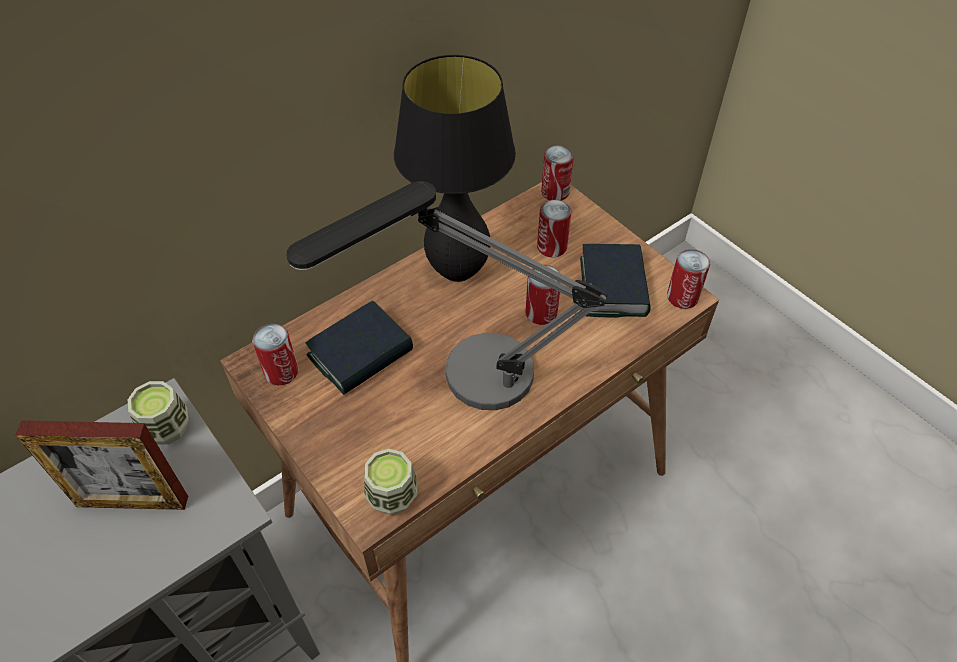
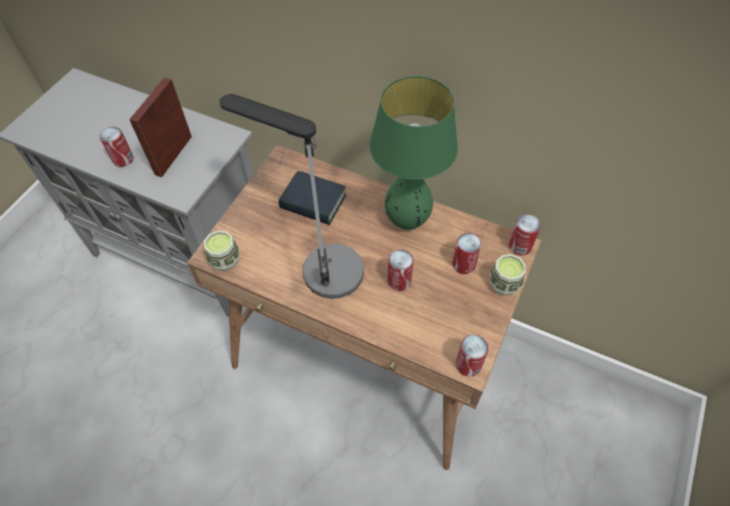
camera: 65 degrees right, 5 degrees up
(132, 501) = (173, 155): picture frame -> picture frame turned 45 degrees clockwise
(167, 428) = (219, 145): cup -> cup (504, 284)
(281, 372) = (282, 173): can -> can (123, 159)
(458, 271) = (407, 221): black table lamp -> green table lamp
(613, 286) = (450, 315): book -> none

